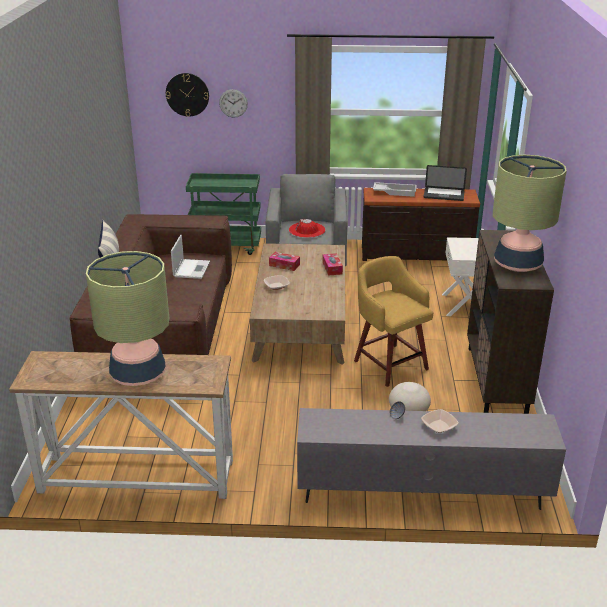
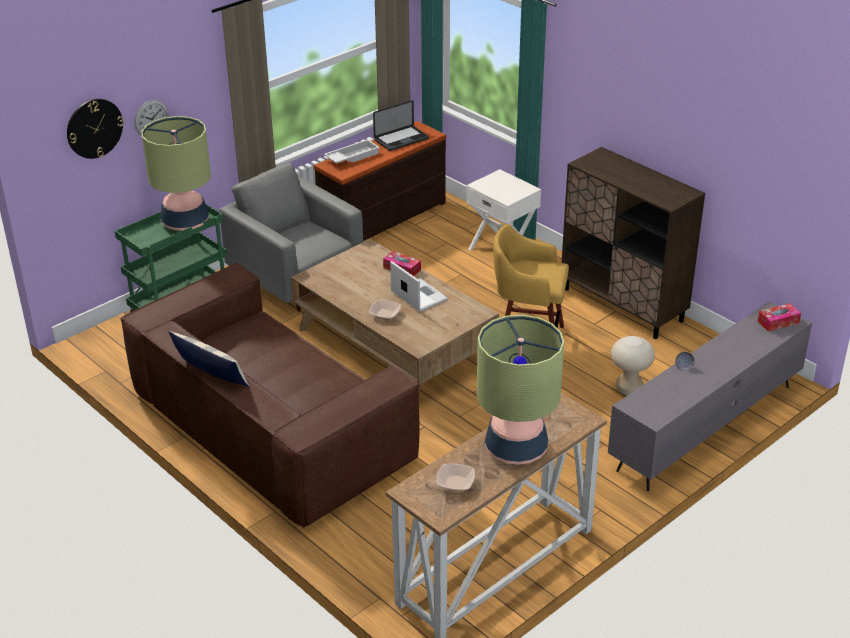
camera: 45 degrees left, 5 degrees up
(191, 269) = (263, 343): laptop -> laptop (418, 295)
(284, 265) = (354, 289): tissue box -> tissue box (778, 322)
(307, 230) = (308, 241): red hat -> none
(439, 426) = (720, 356): bowl -> bowl (455, 483)
(518, 264) = (647, 182): table lamp -> table lamp (185, 222)

